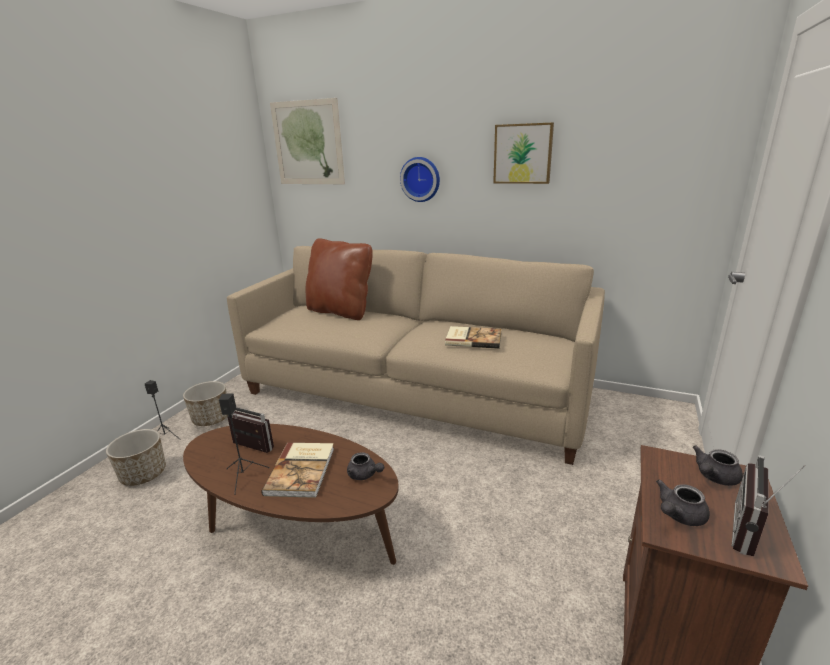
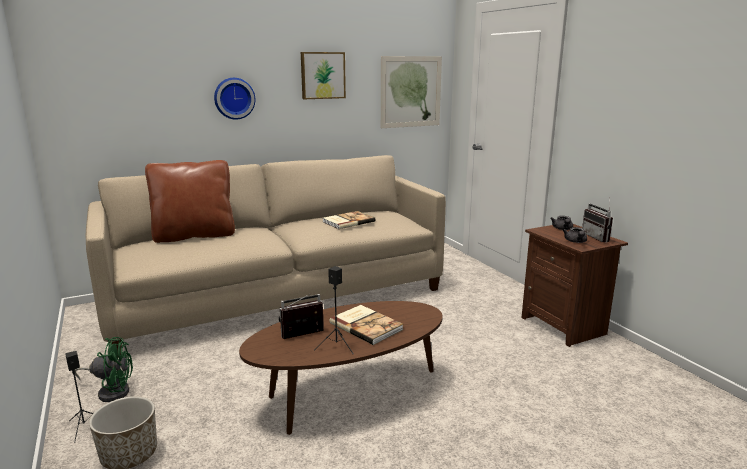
camera: 50 degrees left, 5 degrees down
(211, 419) = (111, 391): planter -> green fan
(308, 143) = (90, 62): picture -> picture (411, 92)
(364, 475) = (405, 310): grey teapot -> none

